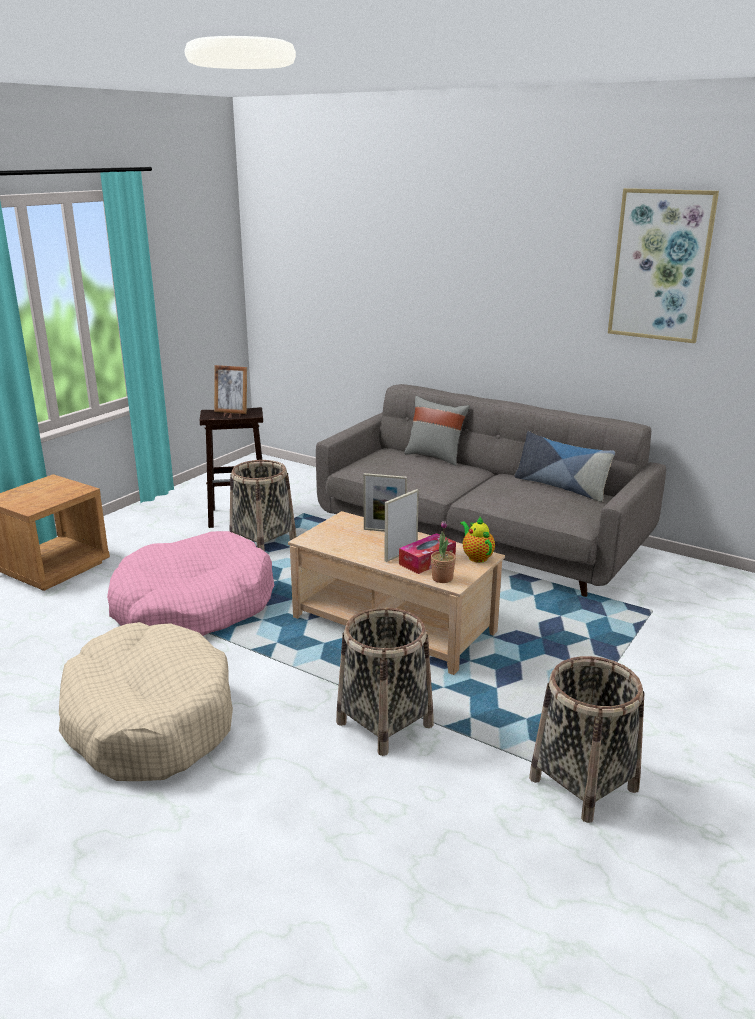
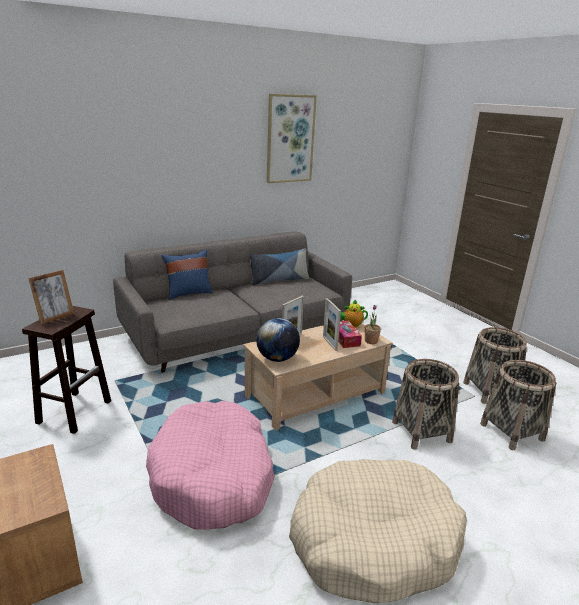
camera: 65 degrees left, 0 degrees up
(263, 540) = (137, 412): basket -> basket (512, 432)
(326, 534) = (277, 358): none -> globe
(435, 456) = (188, 293): grey pillow -> blue pillow

